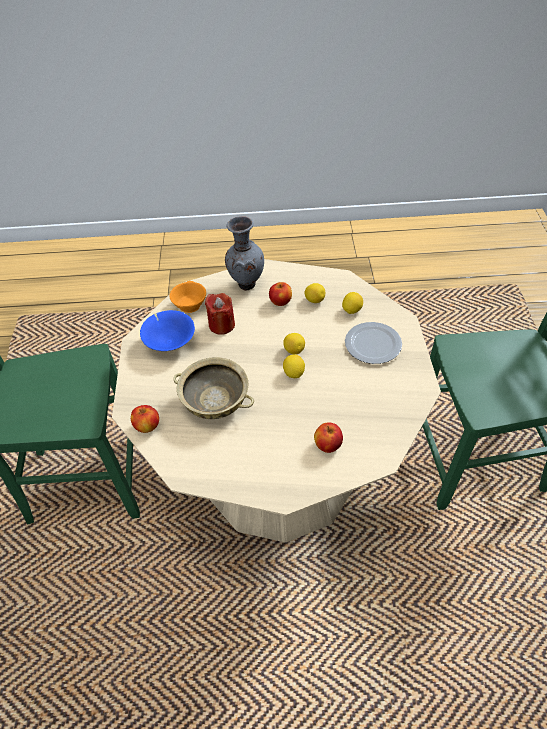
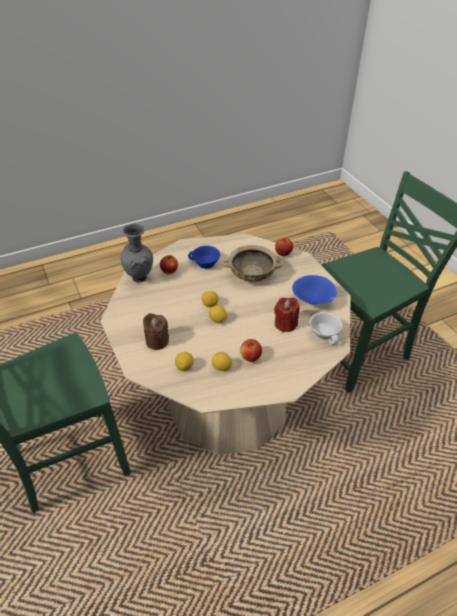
camera: 155 degrees right, 5 degrees down
(188, 304) = (325, 333): orange cup -> white cup
(246, 284) = (292, 366): grey vase -> grey vase (140, 278)
(270, 442) = (205, 264): none -> blue cup
(374, 344) = (157, 341): plate -> brown candle

